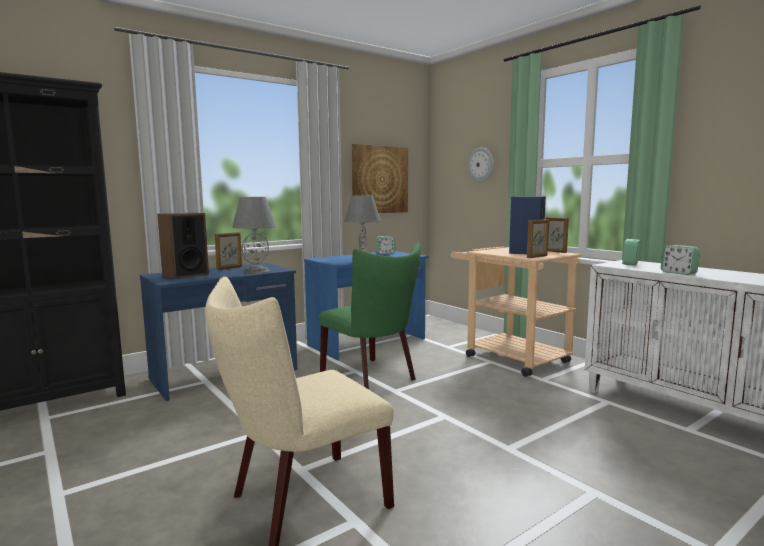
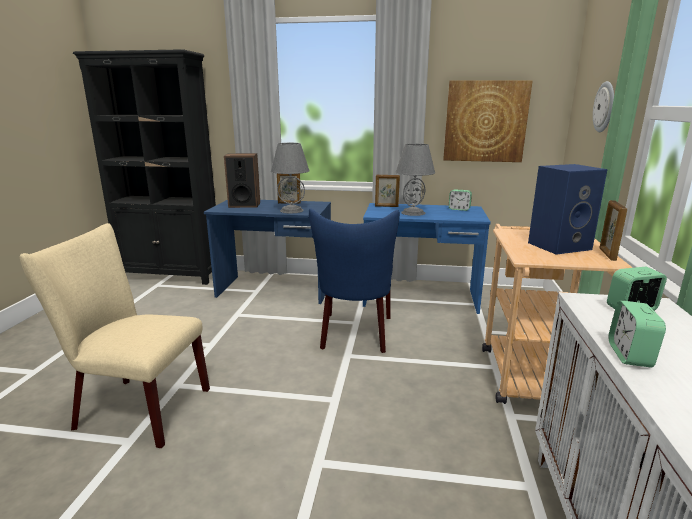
camera: 45 degrees right, 10 degrees up
(372, 378) = (355, 335): green chair -> blue chair
(537, 257) = (538, 257): picture frame -> picture frame (386, 206)

